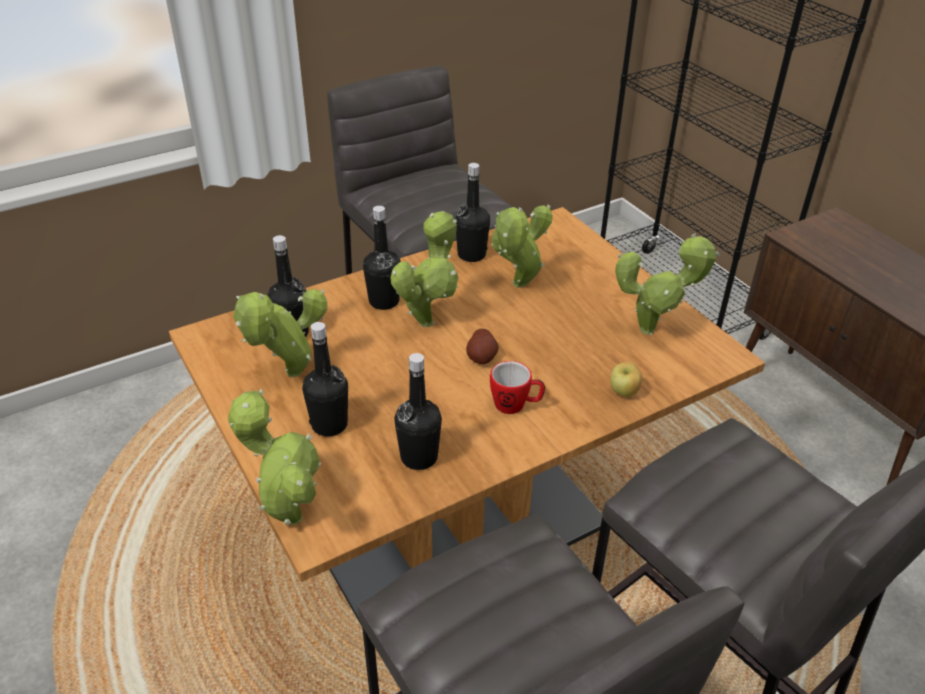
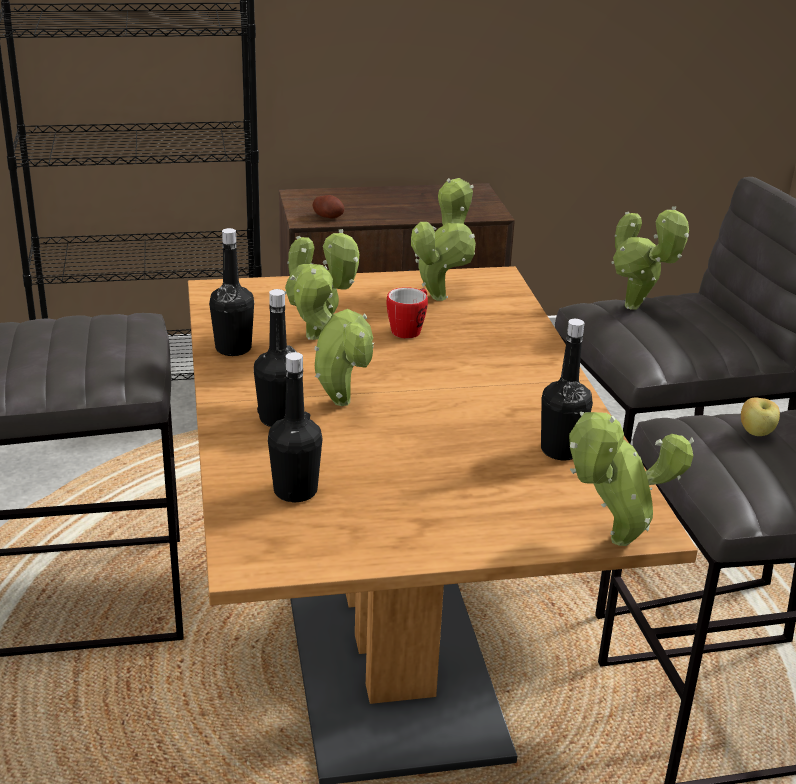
camera: 70 degrees left, 10 degrees down
(289, 376) = (379, 506): potted plant -> potted plant (636, 308)
(329, 425) = (484, 494): black bottle -> none
(482, 357) = (424, 384): potato -> potato (328, 217)
(515, 405) = (510, 384): mug -> mug (409, 329)
(624, 392) = (521, 330): apple -> apple (756, 433)

